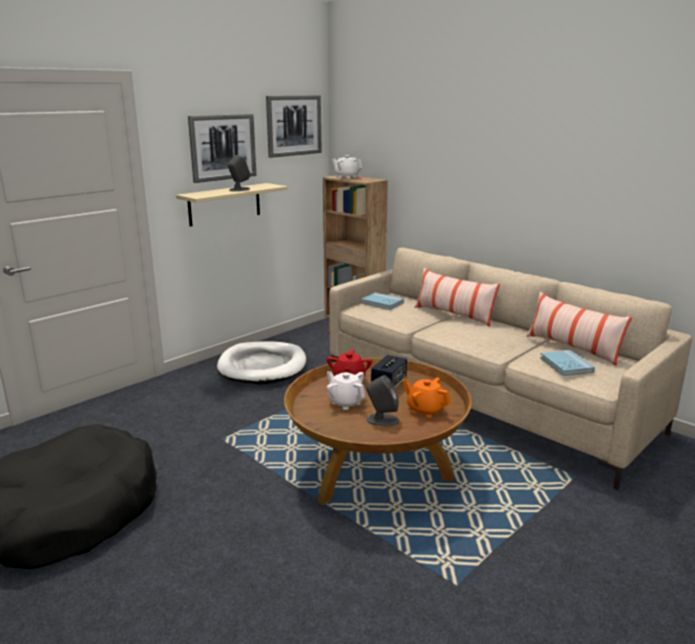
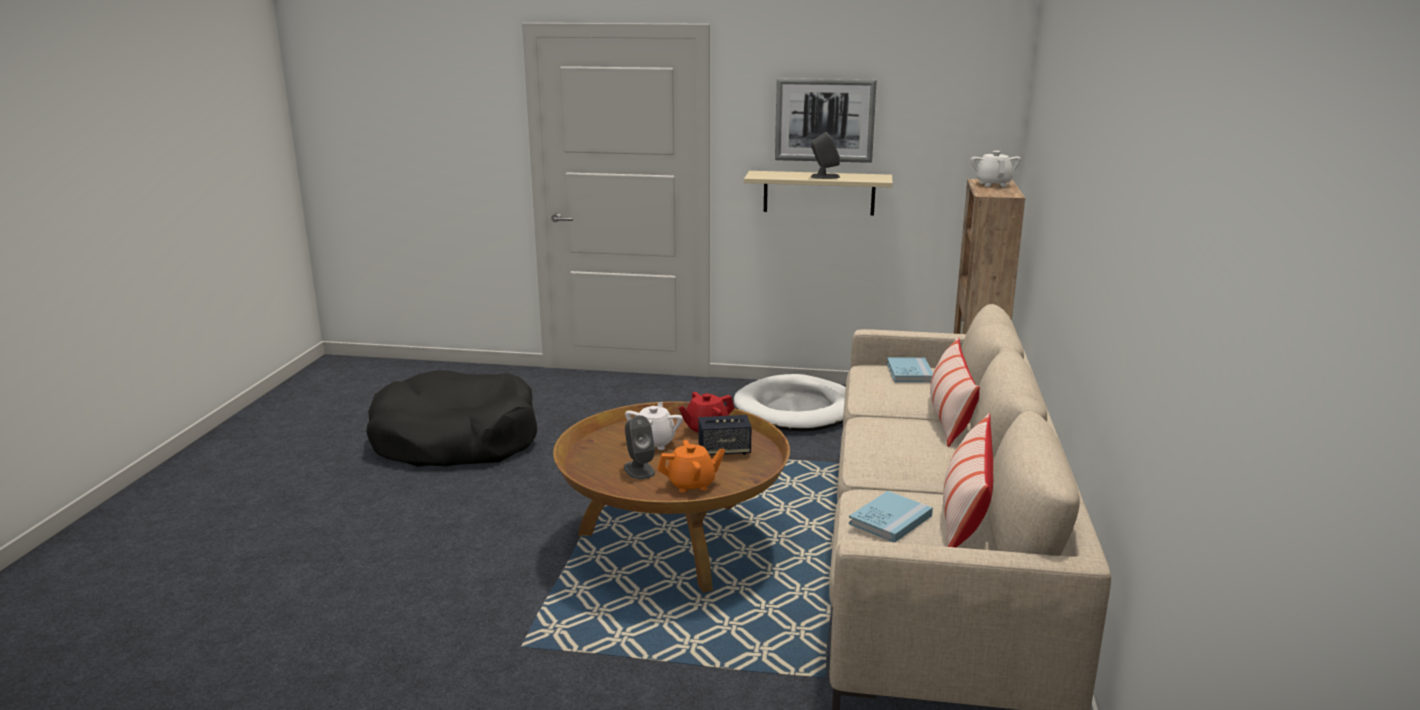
camera: 55 degrees right, 0 degrees up
(294, 125) = (953, 99): picture -> none
(425, 410) = (691, 484): orange teapot -> orange teapot turned 75 degrees clockwise

